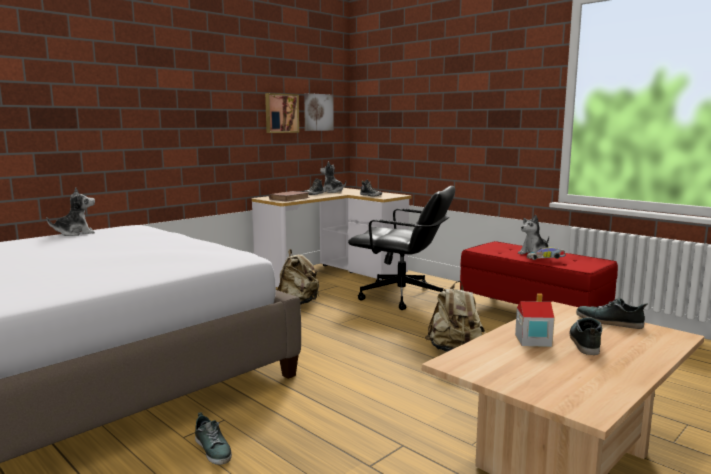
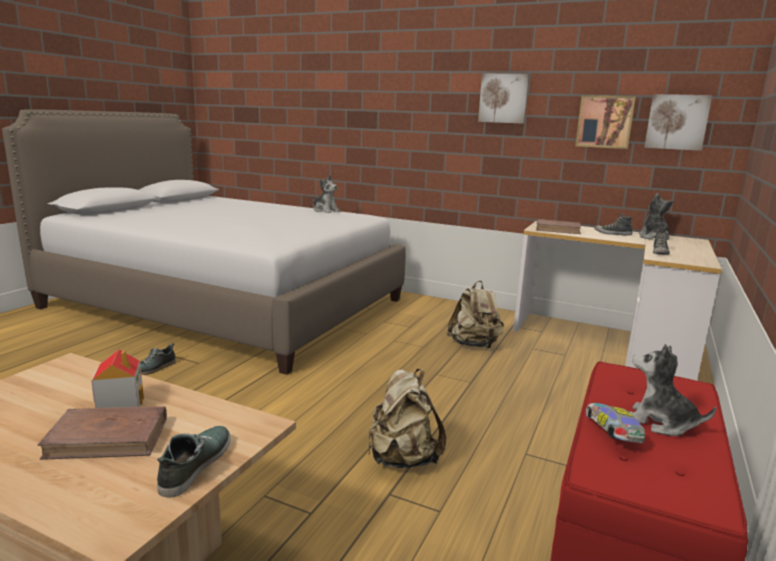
camera: 70 degrees right, 5 degrees up
(209, 94) = (503, 98): none -> picture
(402, 297) = (575, 401): black office chair -> none
(584, 341) = (108, 437): shoe -> brown book

